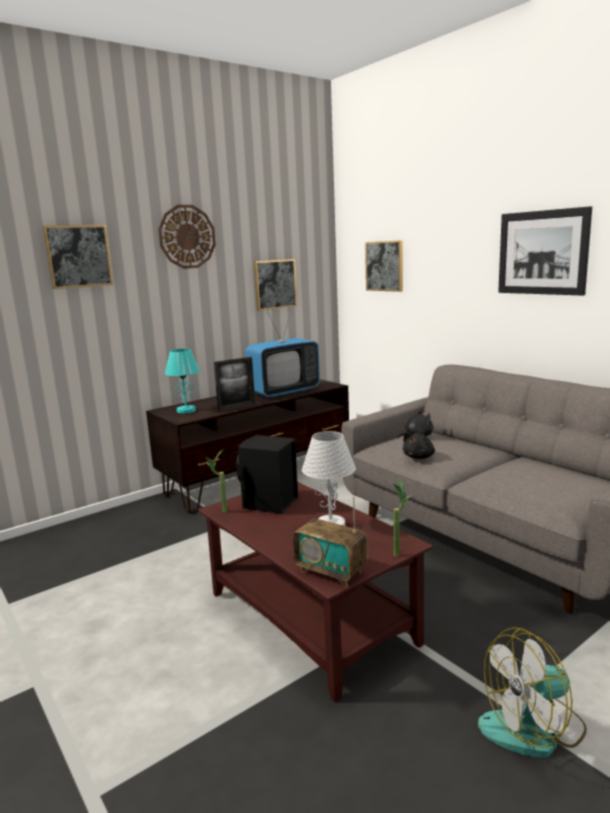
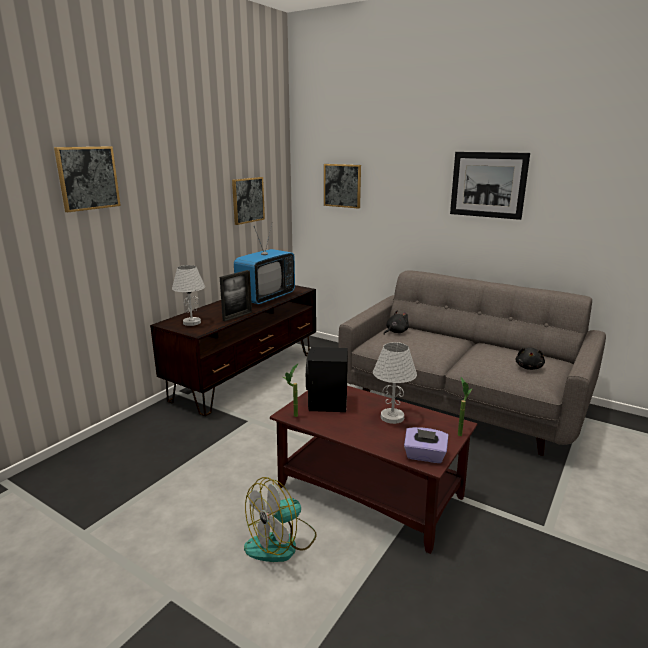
camera: 20 degrees left, 5 degrees up
(186, 410) = (192, 322): turquoise table lamp -> white table lamp
(187, 237) = (180, 157): wall clock -> none
(331, 572) = (424, 456): radio -> purple tissue box
(419, 457) = (412, 350): black plush toy -> black plush toy (529, 367)
(533, 728) = (565, 541): fan -> fan (281, 542)

